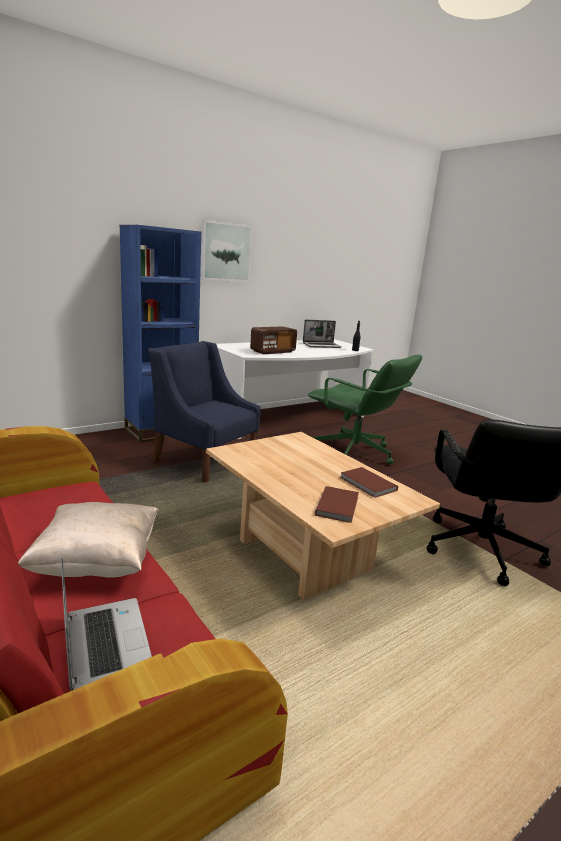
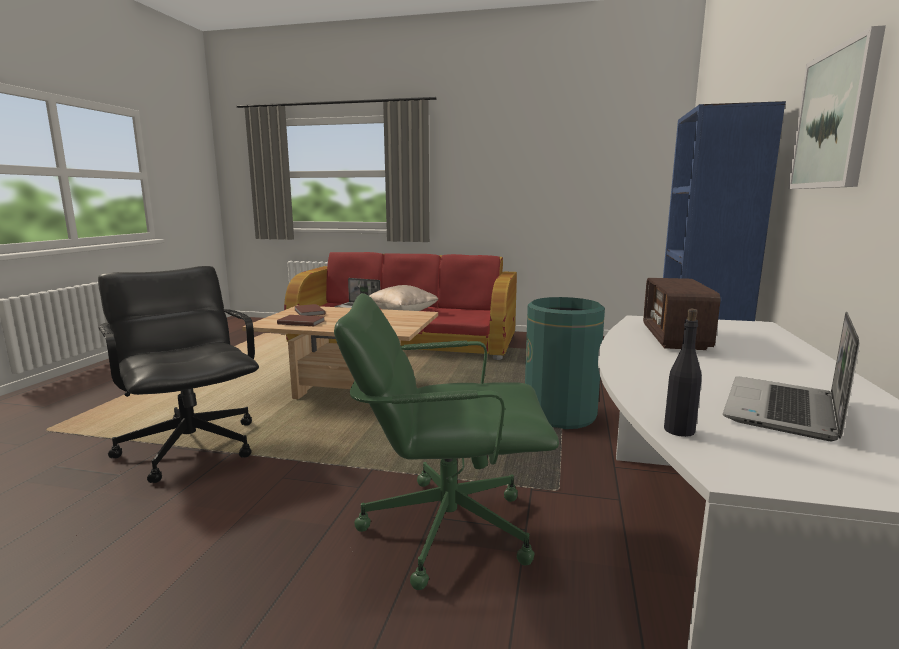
camera: 140 degrees right, 5 degrees down
(204, 460) = (560, 415): blue armchair -> green trash can

